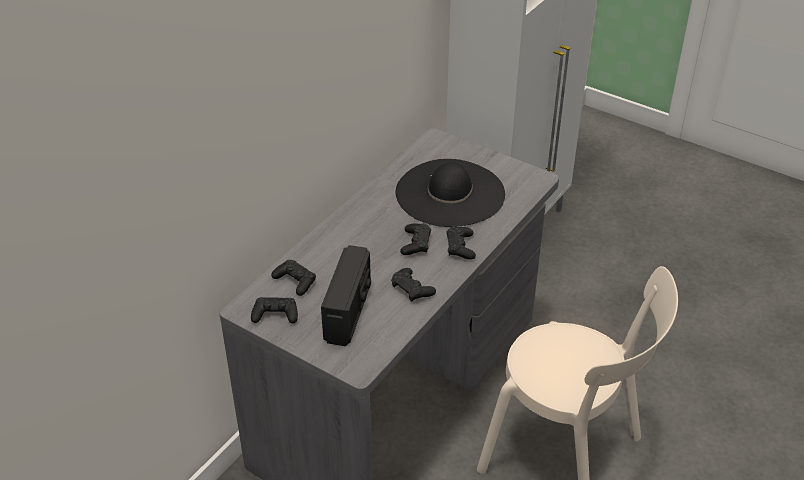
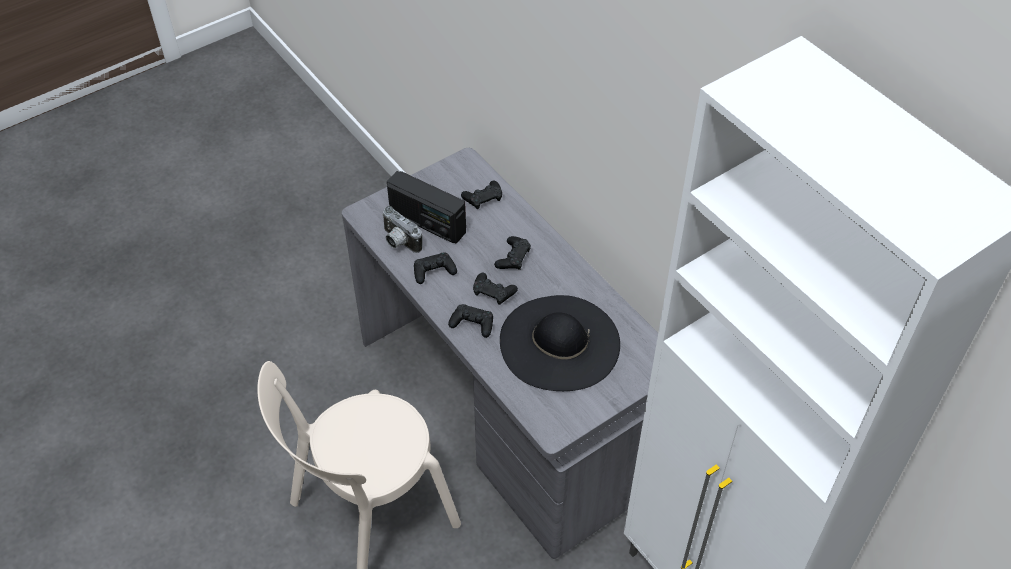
camera: 110 degrees right, 10 degrees up
(275, 314) = (449, 178): black game controller -> black game controller (513, 257)
(386, 326) = (398, 242): none -> camera

